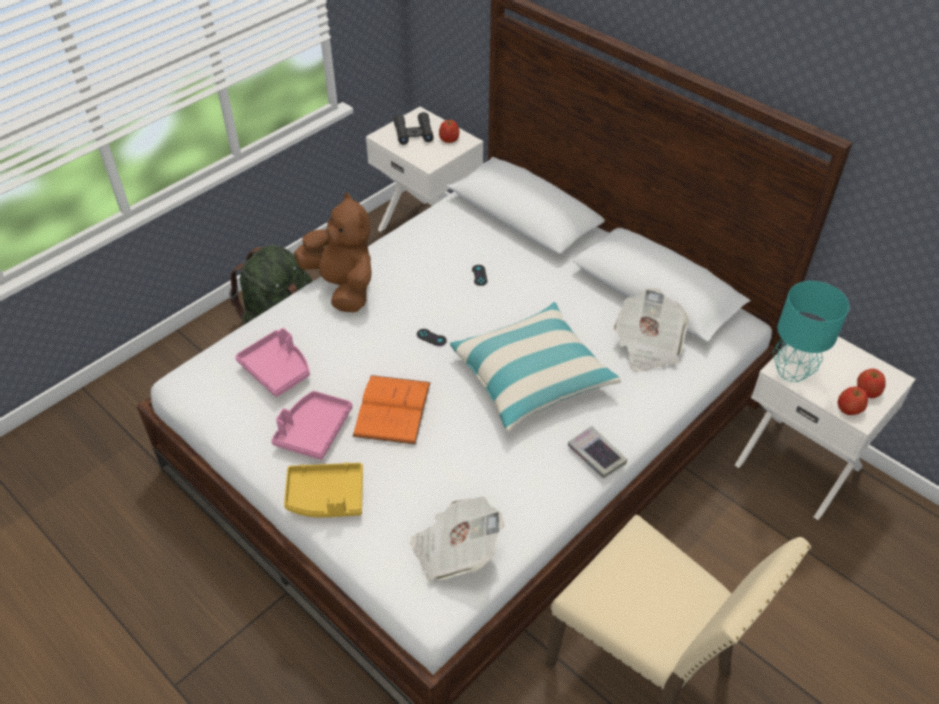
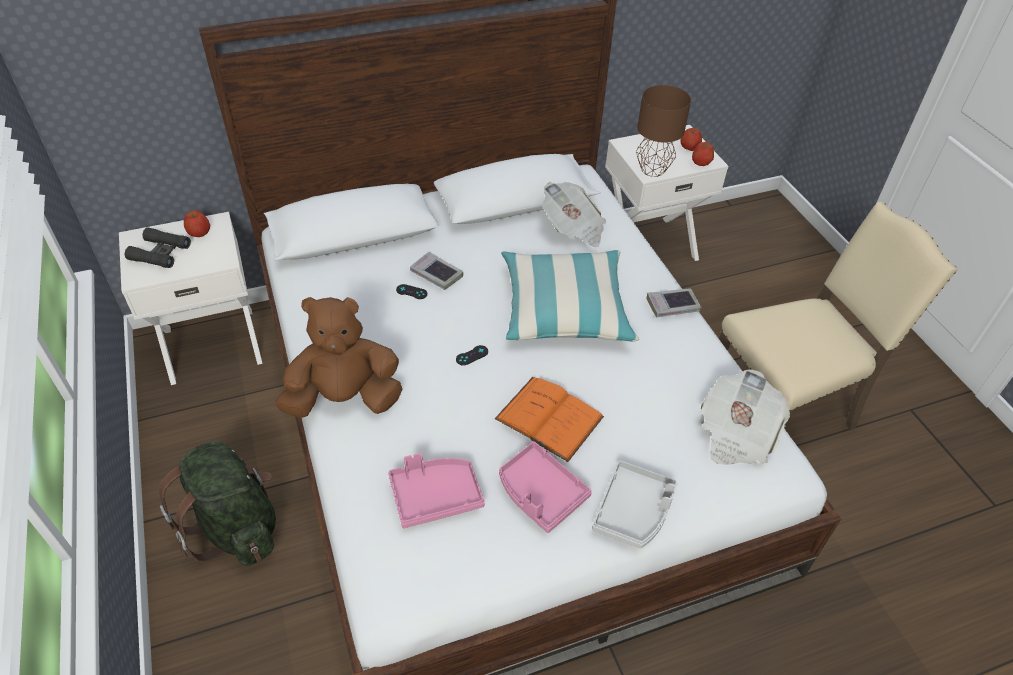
camera: 65 degrees left, 0 degrees up
(326, 497) = (633, 511): yellow tray -> grey tray
(511, 281) = (436, 274): none -> book
(790, 372) = (653, 170): turquoise table lamp -> brown table lamp

